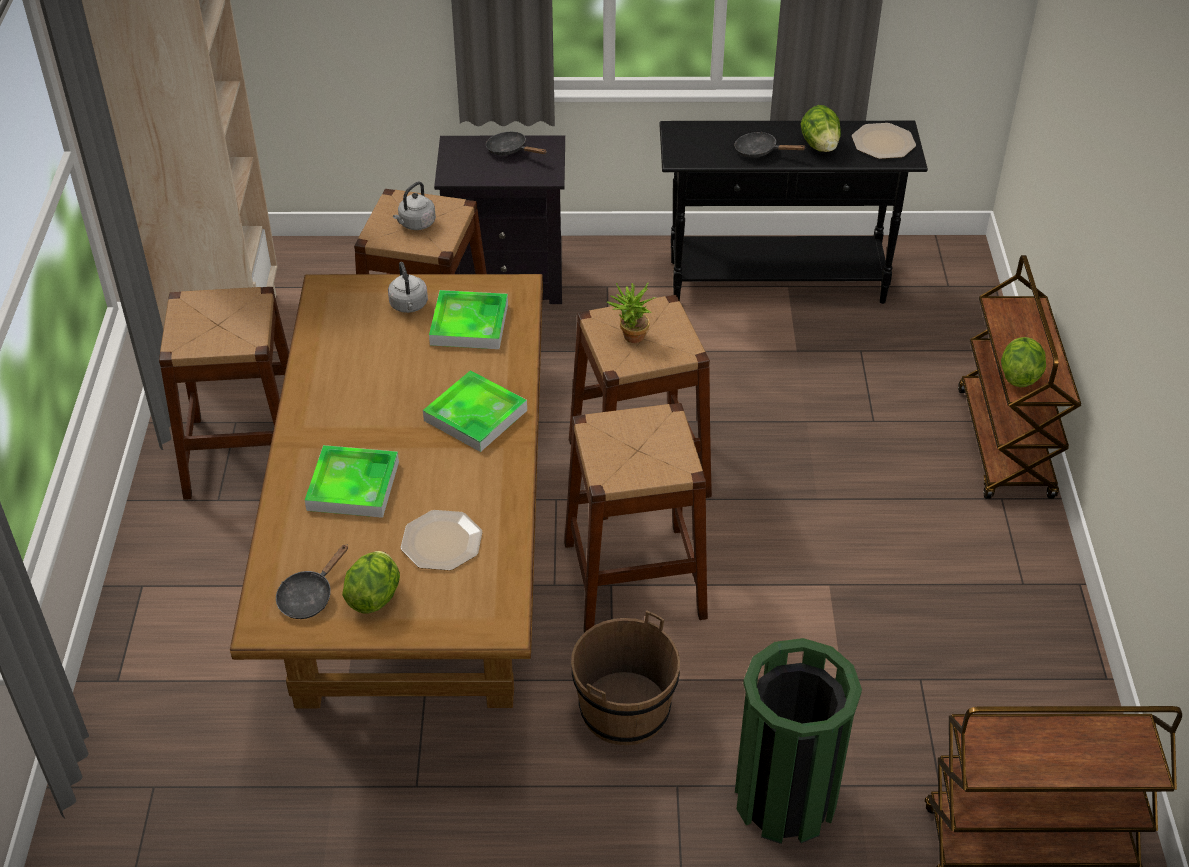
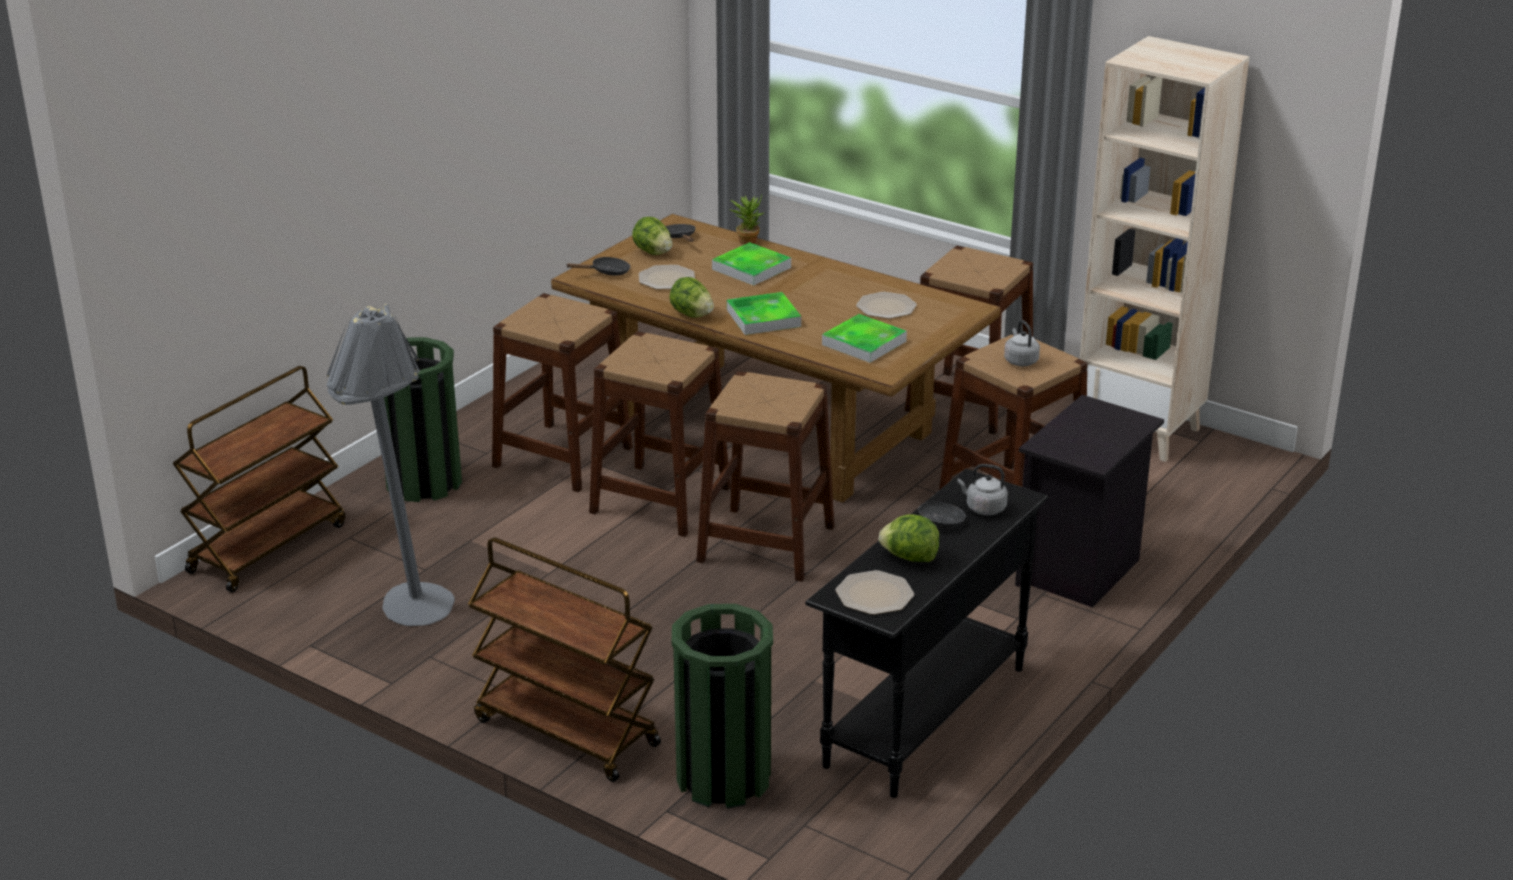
camera: 125 degrees right, 15 degrees down
(371, 343) = (887, 307): none -> plate
(409, 306) = (913, 329): grey kettle -> grey kettle (983, 508)
(510, 150) = (1103, 441): black frying pan -> black frying pan (607, 272)
(625, 709) = (562, 457): brown bucket -> brown stool
(630, 338) = (770, 394): potted plant -> potted plant (747, 240)
(951, 341) = (723, 778): none -> green trash can
(993, 645) = (404, 613): none -> grey floor lamp
(1019, 375) = (536, 590): lettuce -> lettuce (691, 315)

